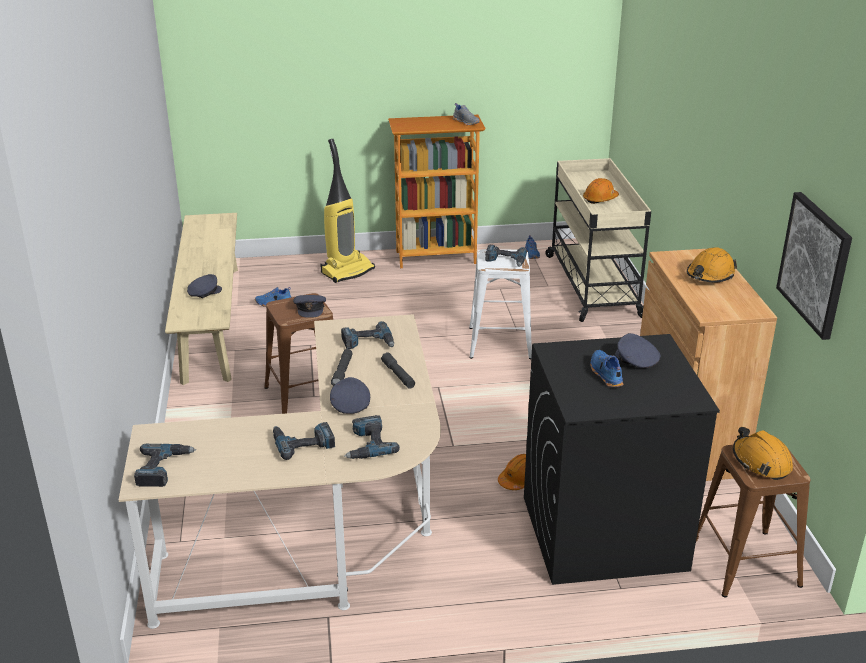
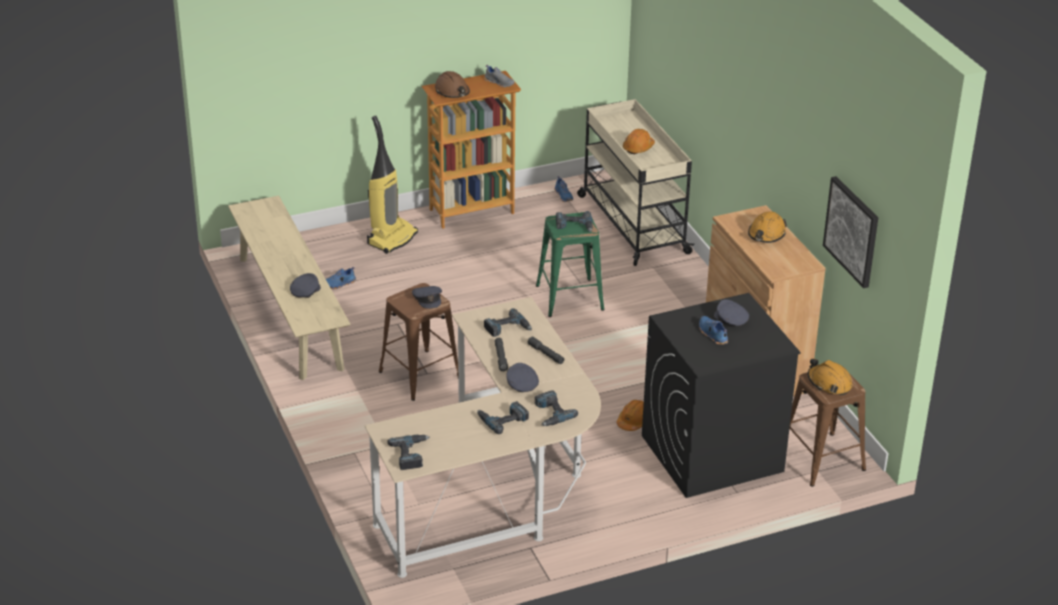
camera: 15 degrees left, 5 degrees up
(415, 124) = (452, 92): none -> brown hard hat
(500, 342) = (569, 297): white stool -> green stool

